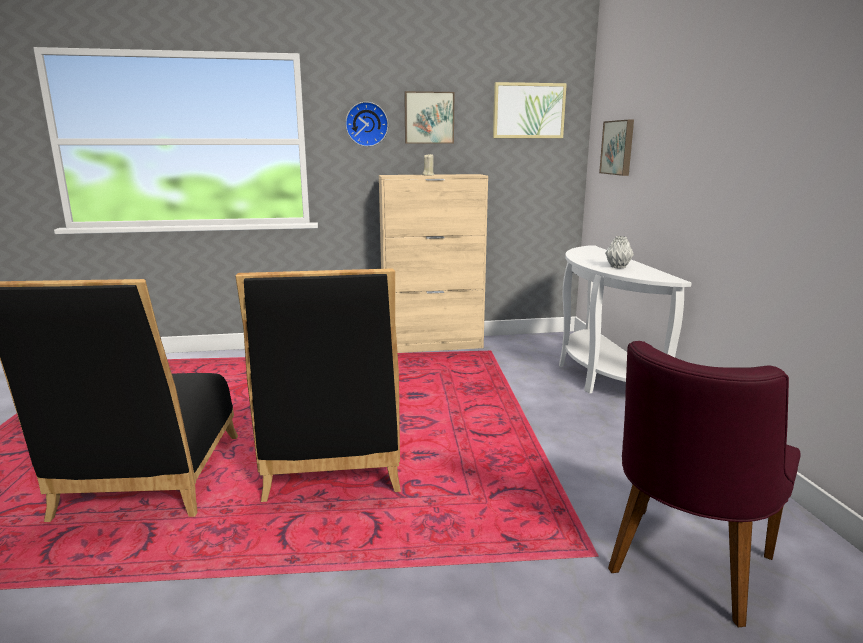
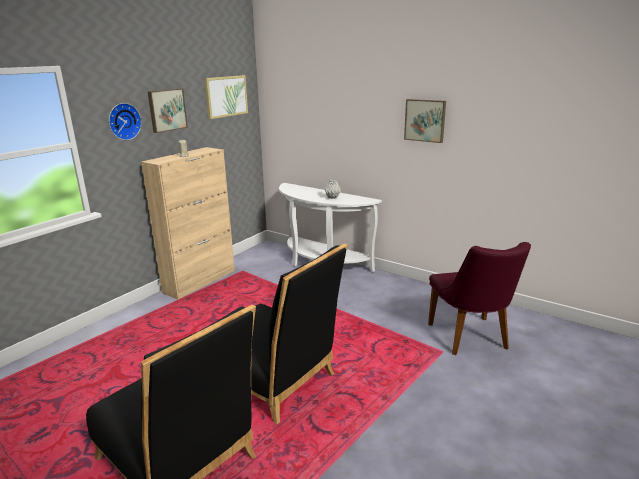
camera: 45 degrees left, 5 degrees up
(618, 147) = (295, 119): picture -> picture (425, 120)

